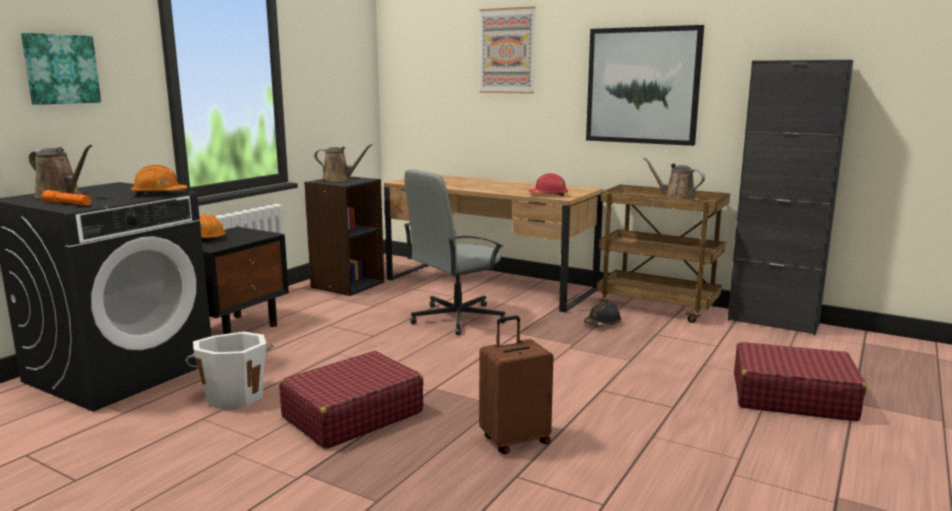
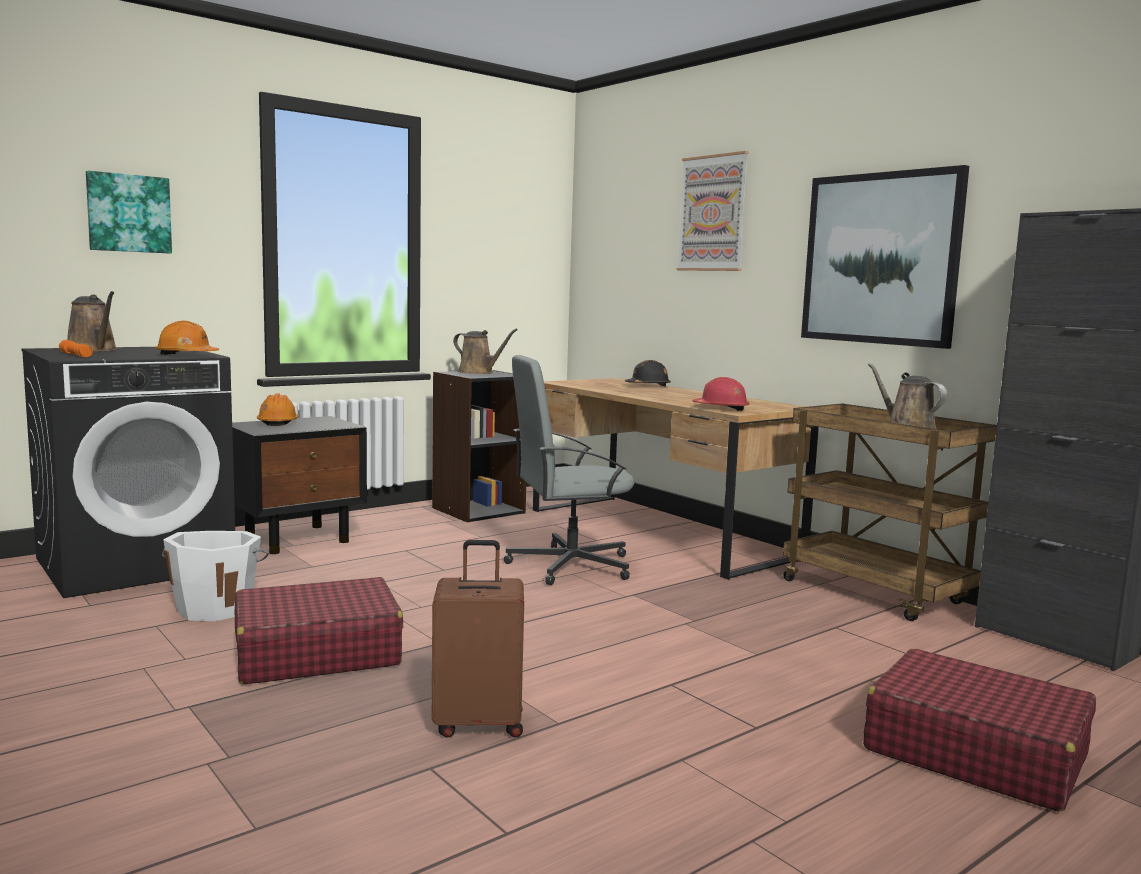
camera: 20 degrees right, 5 degrees down
(603, 324) = (767, 601): black hard hat -> black hard hat (648, 386)

